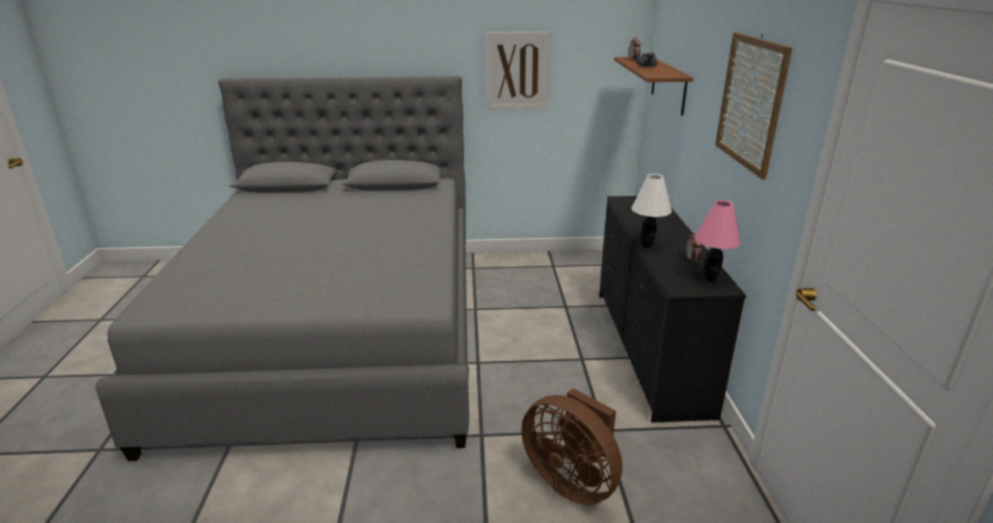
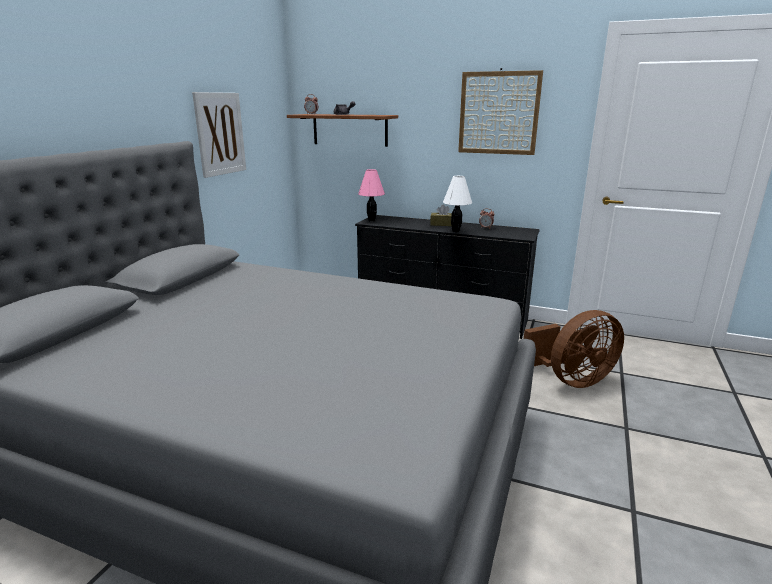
camera: 65 degrees left, 5 degrees down
(670, 234) = (442, 224): none -> brown tissue box
(711, 279) = (515, 230): pink table lamp -> pink table lamp (371, 220)

